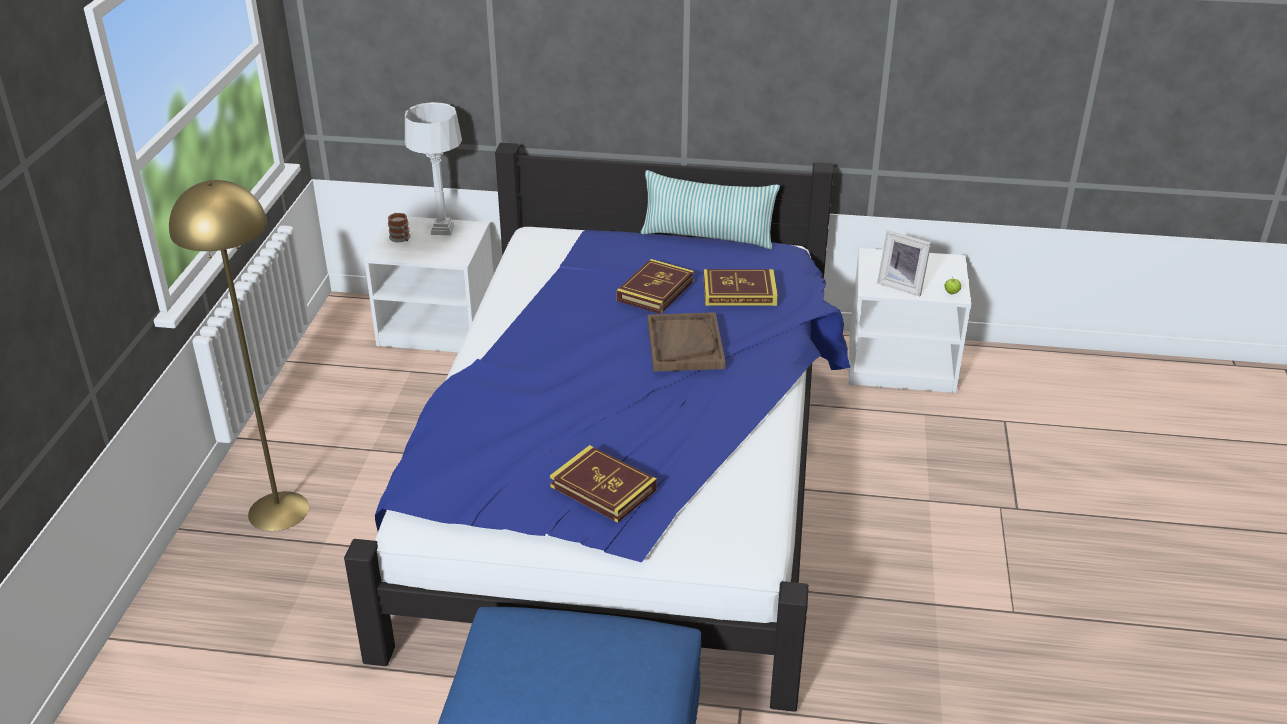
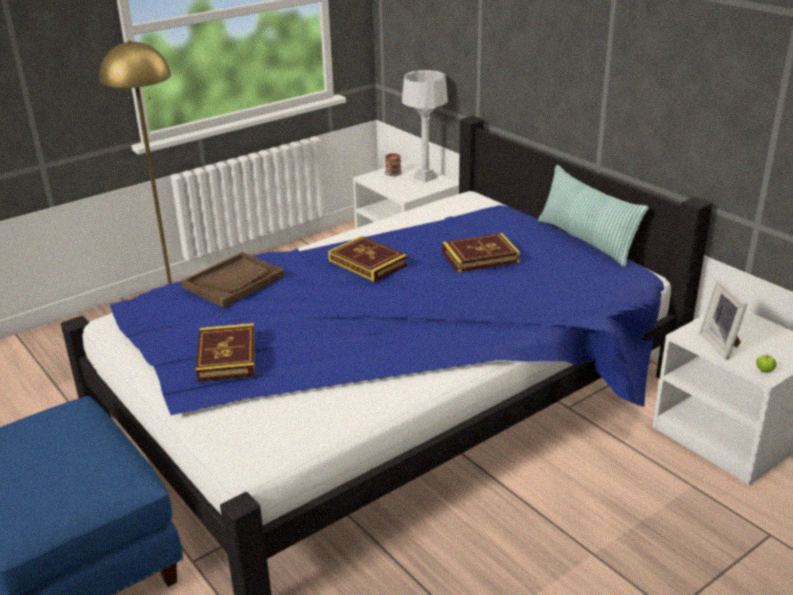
camera: 45 degrees right, 5 degrees down
(685, 344) = (438, 298): brown tray -> brown tray (234, 281)
(739, 292) = (542, 283): book -> book (367, 263)

